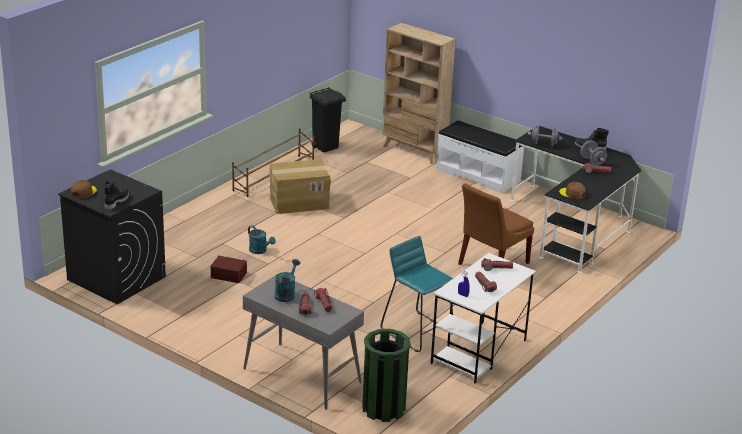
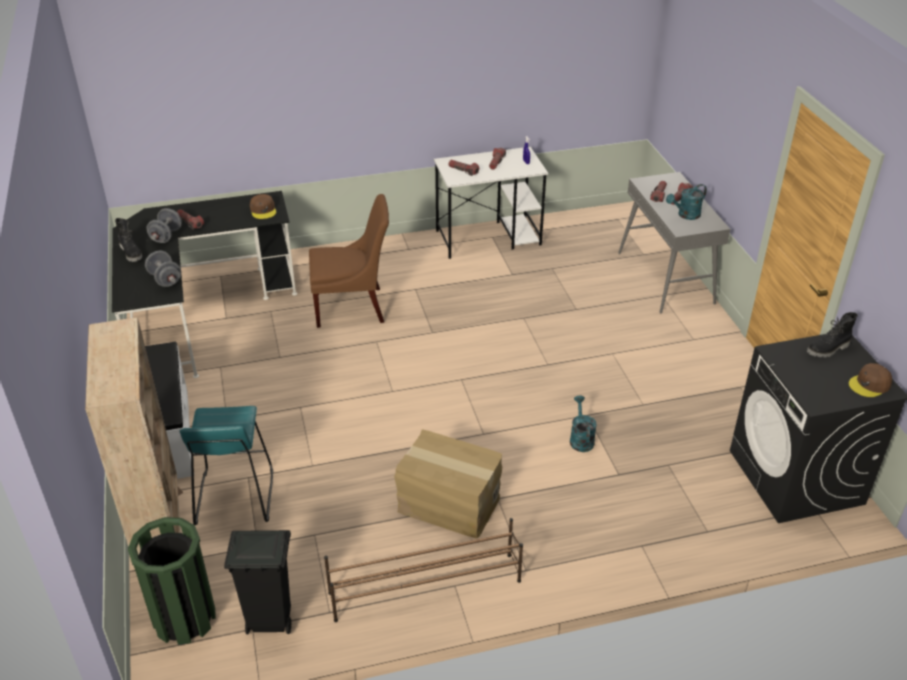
camera: 140 degrees left, 10 degrees up
(229, 274) = (648, 419): brown storage box -> none
(383, 408) = (621, 229): green trash can -> green trash can (184, 618)
(418, 331) = (517, 273): turquoise stool -> turquoise stool (234, 496)

